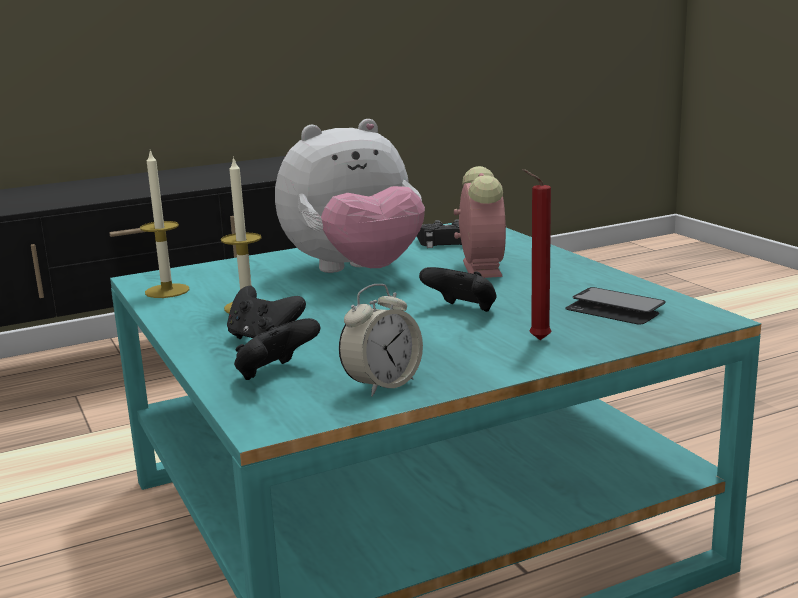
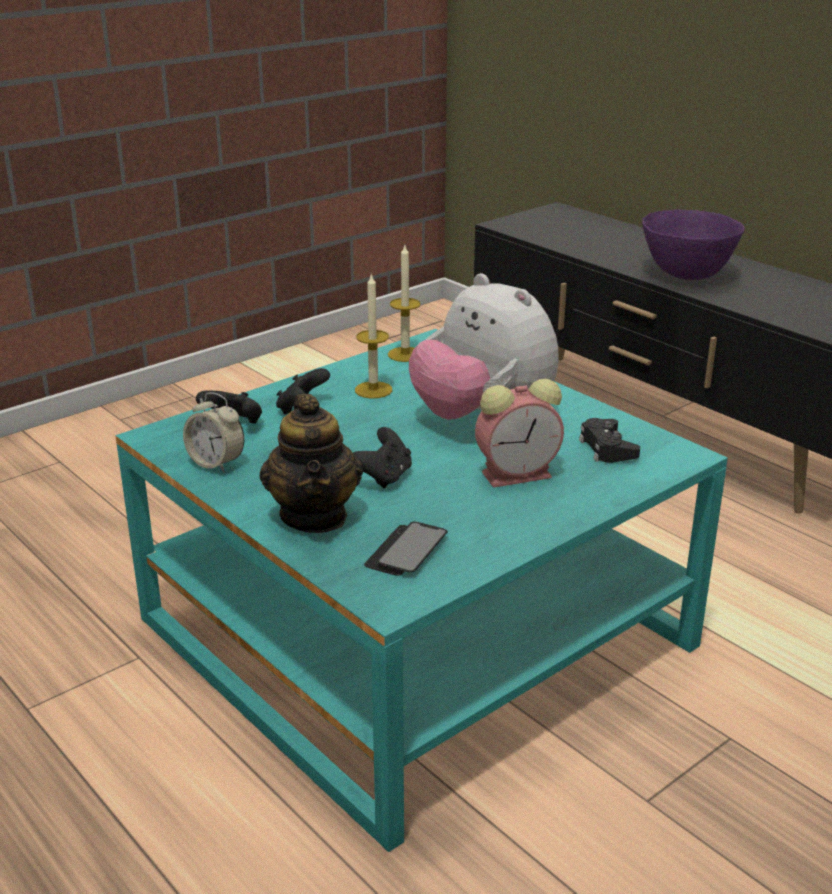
camera: 75 degrees right, 10 degrees up
(148, 187) = (687, 275): none -> purple bowl
(536, 340) = (314, 516): red candle -> teapot

